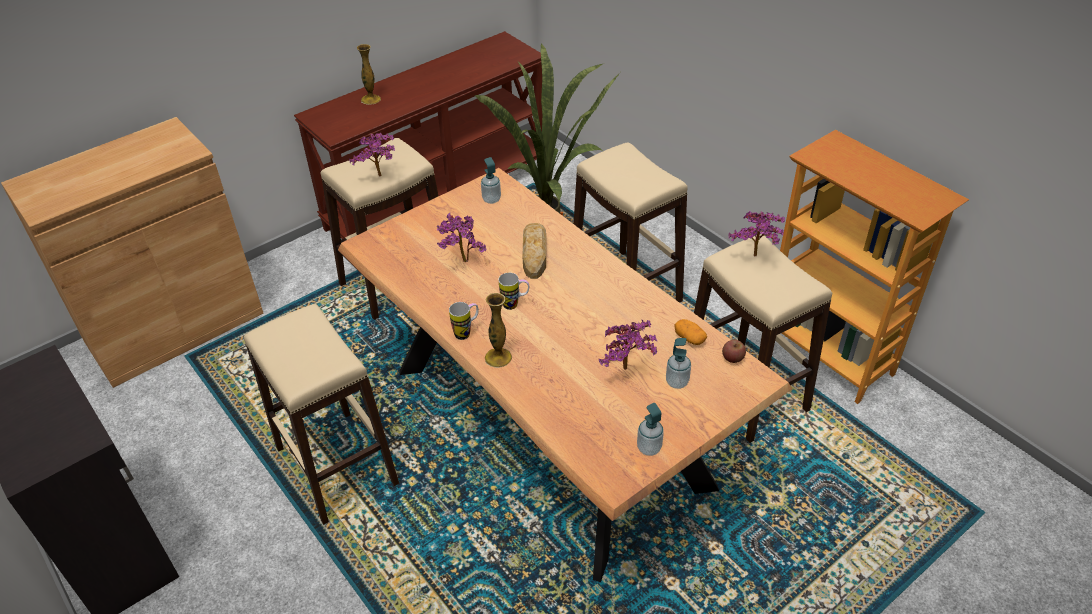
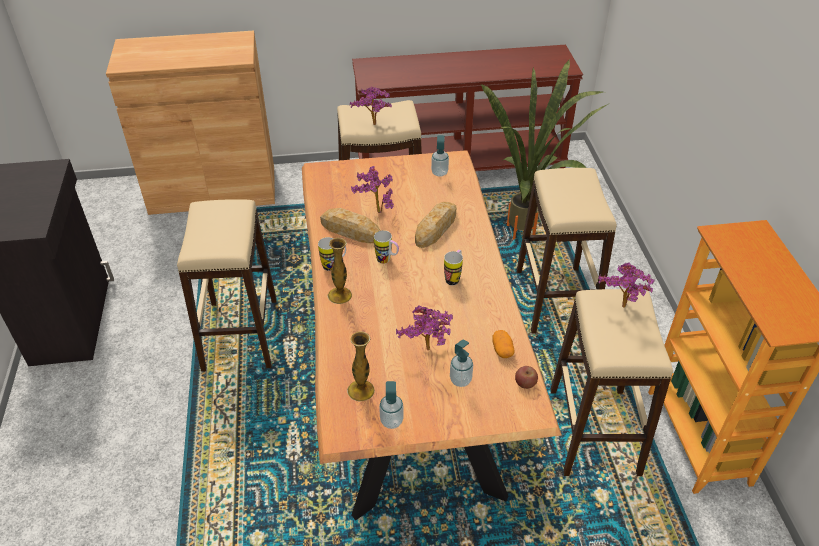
camera: 30 degrees right, 0 degrees up
(371, 99) = (415, 65): vase -> vase (361, 390)
(453, 291) = (351, 230): none -> bread
(591, 293) = (454, 278): none -> mug

